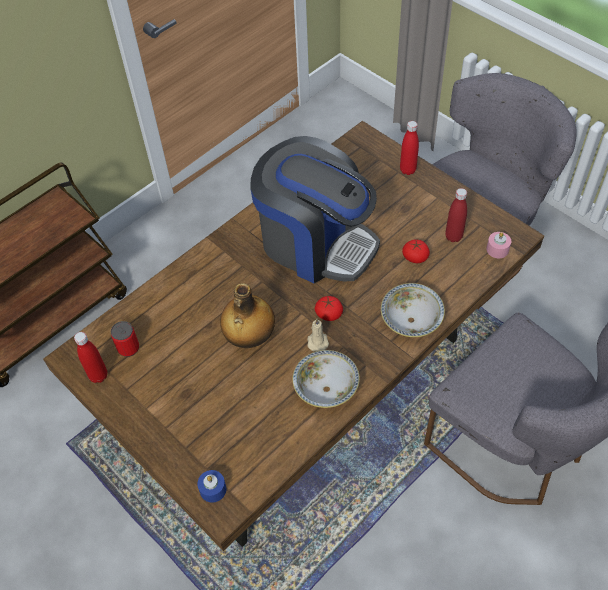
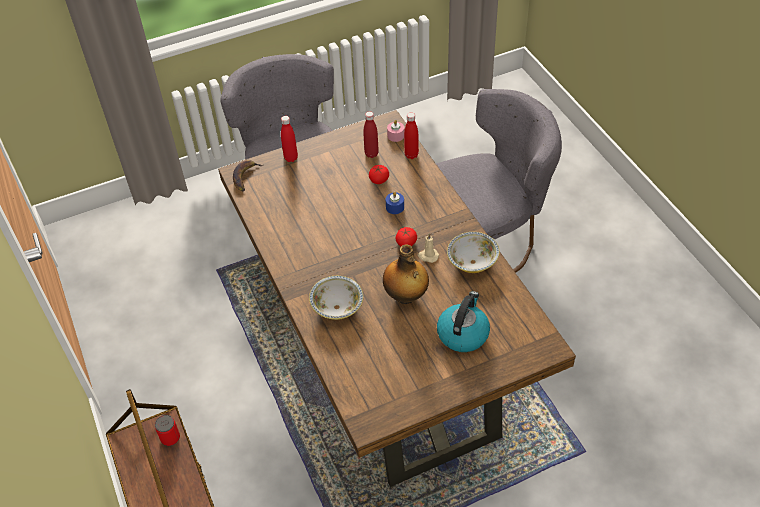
camera: 70 degrees left, 5 degrees down
(98, 376) = (396, 407): red bottle -> red bottle (411, 155)
(128, 348) = (377, 380): can -> can (170, 438)
(213, 489) = (531, 350): blue candle -> blue candle (395, 207)
(215, 410) = (463, 333): none -> kettle
(316, 243) = (333, 232): coffee machine -> none
(360, 145) = (245, 177): none -> banana
(411, 321) = (435, 199): bowl -> bowl (337, 307)

